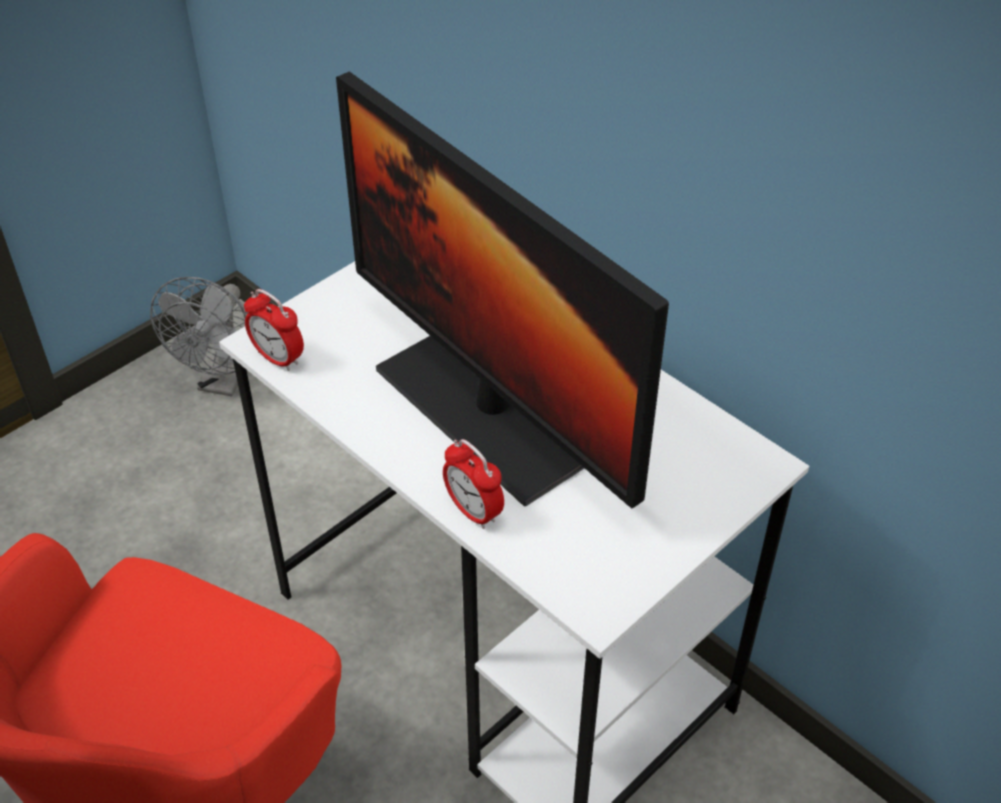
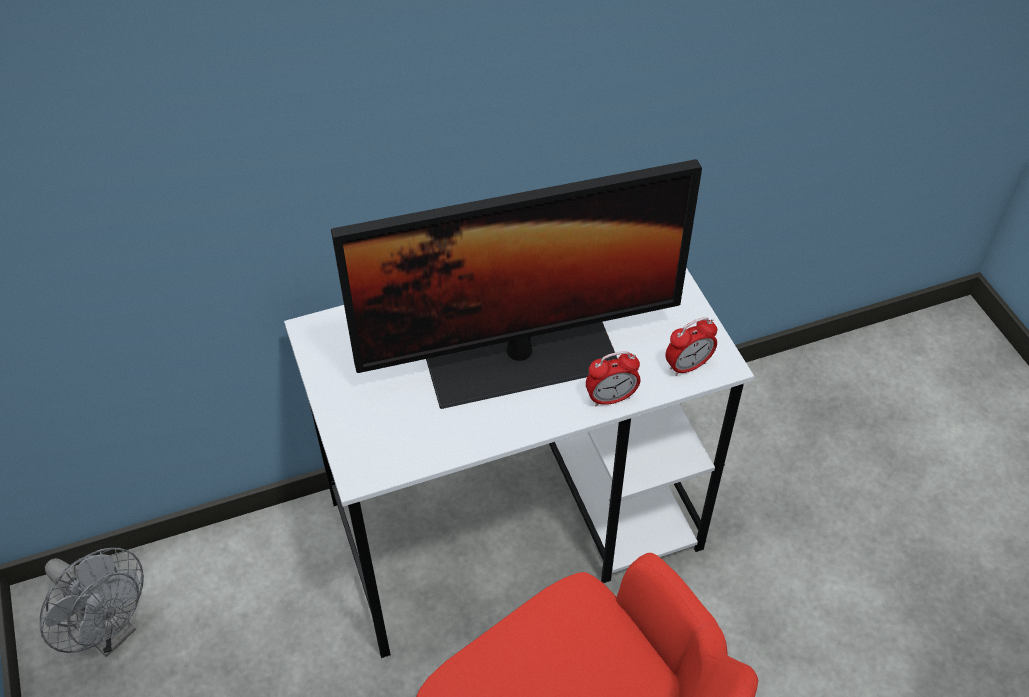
camera: 65 degrees left, 5 degrees up
(278, 358) = (389, 466): alarm clock -> alarm clock (688, 366)

